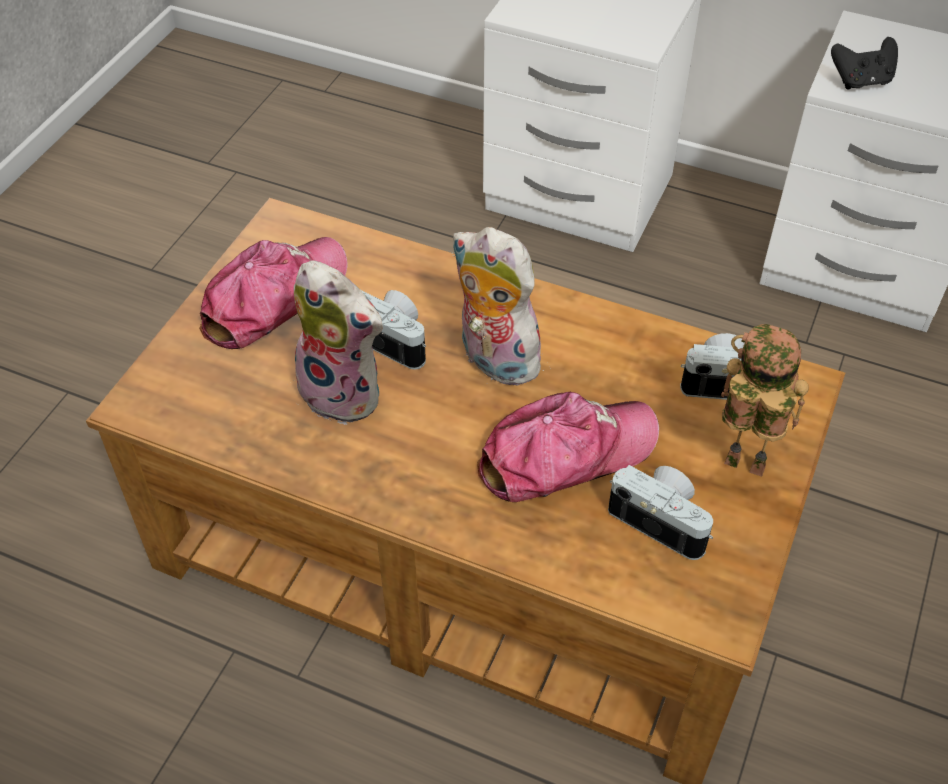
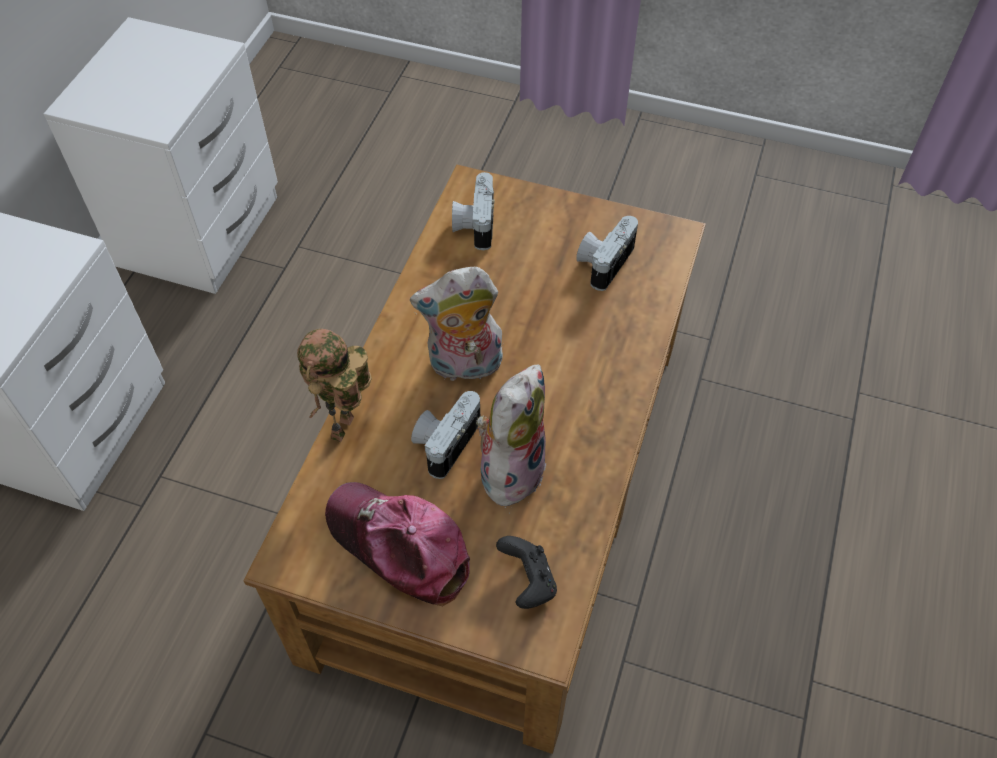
camera: 95 degrees left, 5 degrees up
(493, 360) = (464, 366): plush toy -> plush toy turned 45 degrees clockwise
(565, 455) = (555, 316): cap -> none
(740, 468) = (552, 221): toy robot -> toy robot (345, 431)
(861, 81) = (153, 111): black game controller -> black game controller (528, 582)

